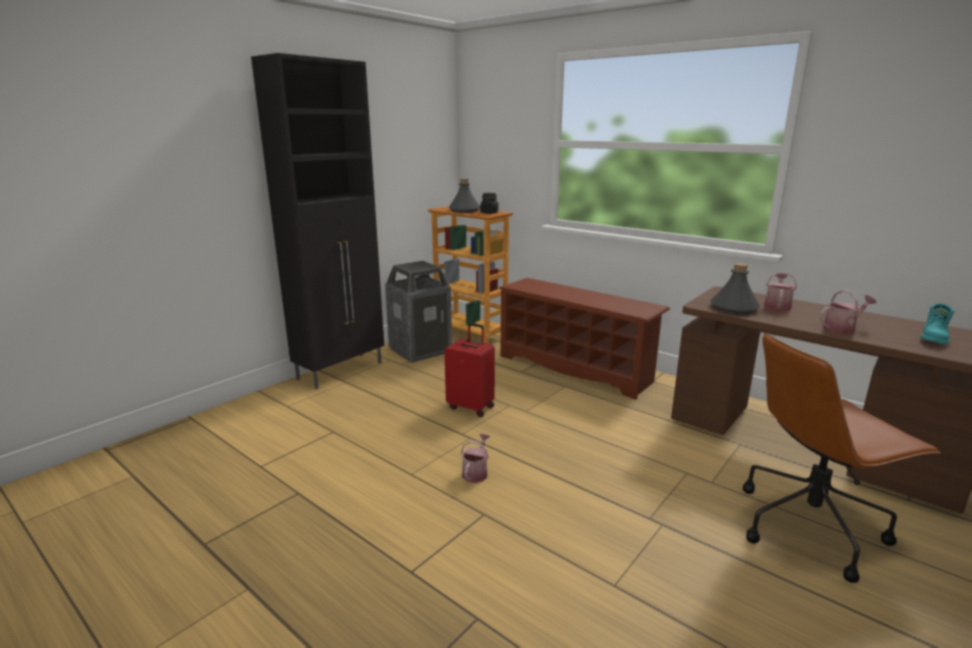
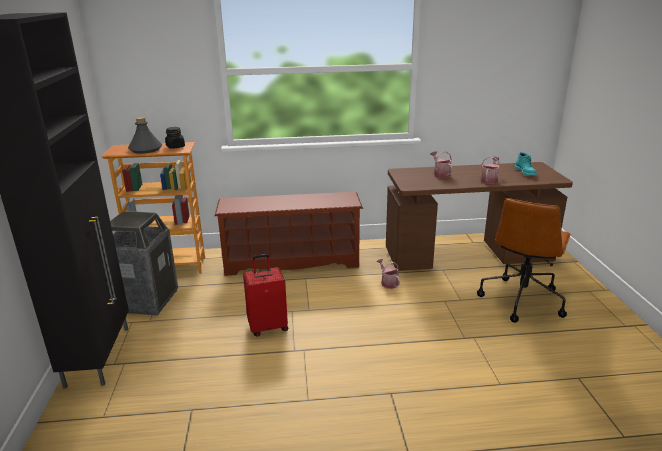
camera: 45 degrees left, 5 degrees up
(476, 472) = (345, 370): watering can -> watering can (388, 282)
(734, 308) = (426, 183): grey bottle -> none

